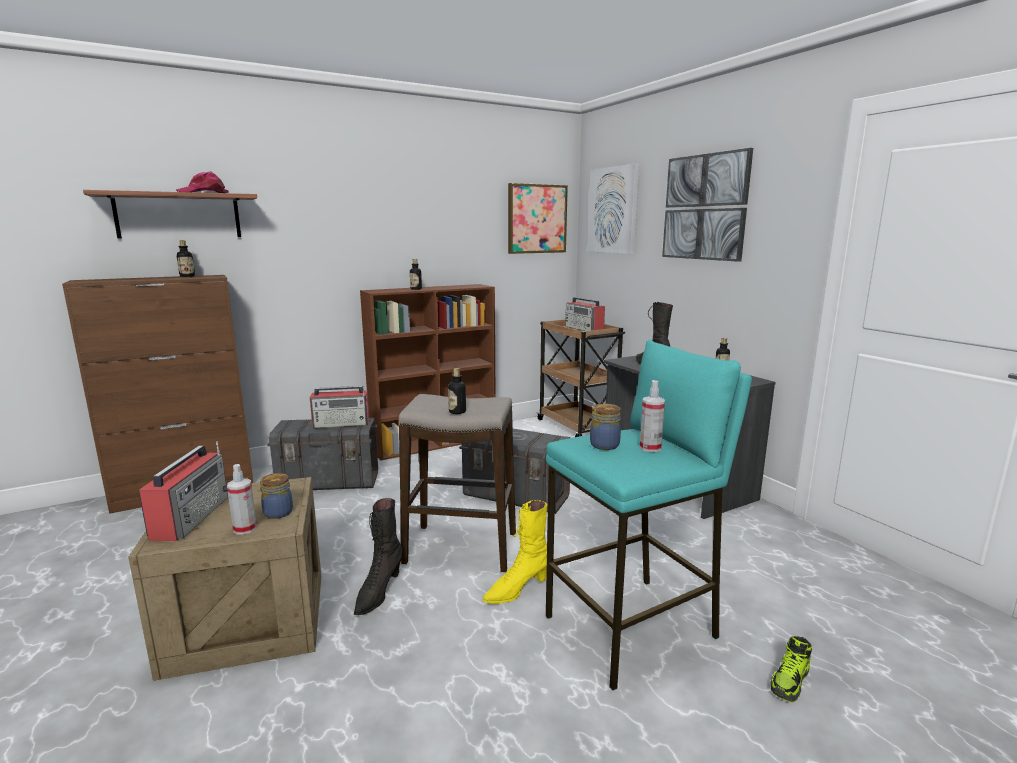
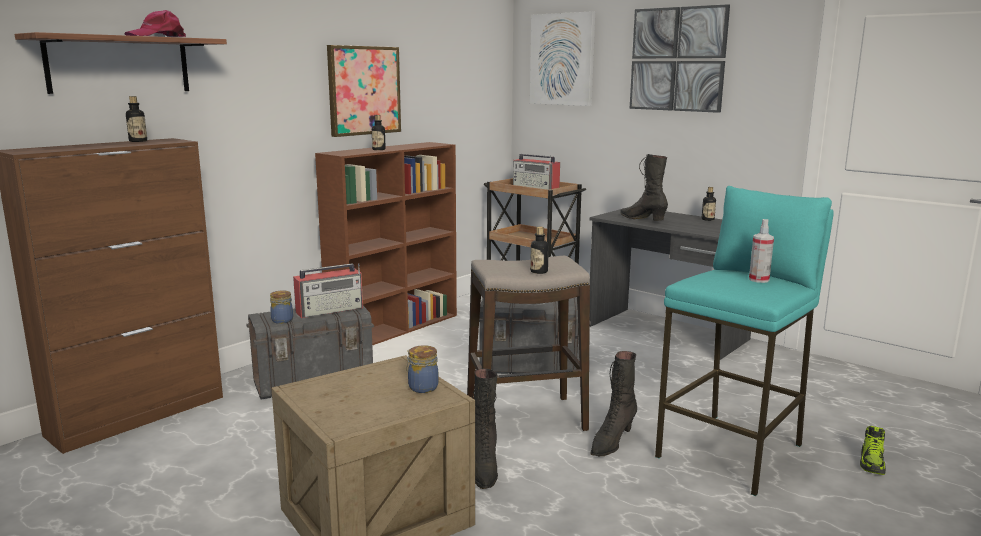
camera: 20 degrees left, 0 degrees up
(191, 517) = (336, 404): radio -> none
(245, 529) = (411, 404): spray bottle -> none
(517, 590) = (611, 442): yellow boot -> black boot
(536, 219) = (477, 67): picture -> picture (364, 90)
(603, 444) = (720, 281): jar -> jar (281, 320)

